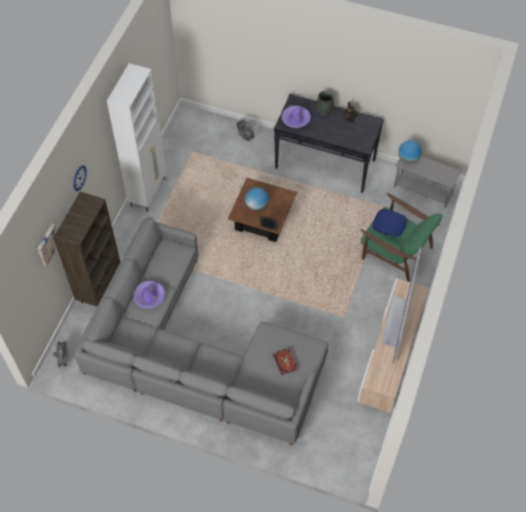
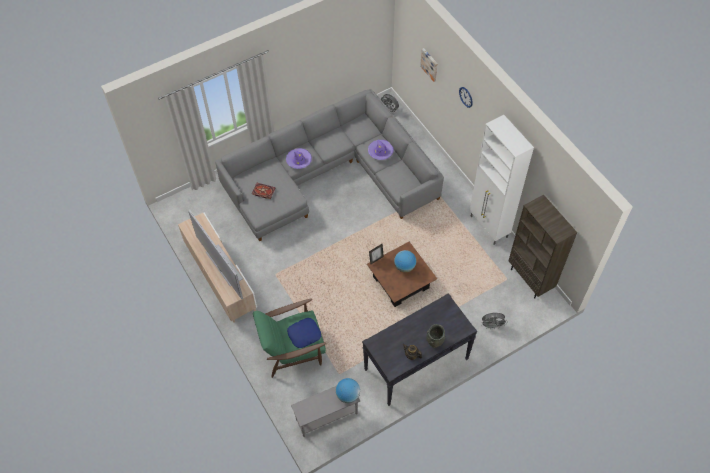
camera: 130 degrees right, 0 degrees up
(99, 287) = (428, 154): brown bookcase -> brown bookcase (530, 279)
(295, 119) = (444, 314): purple hat -> purple hat (299, 160)

